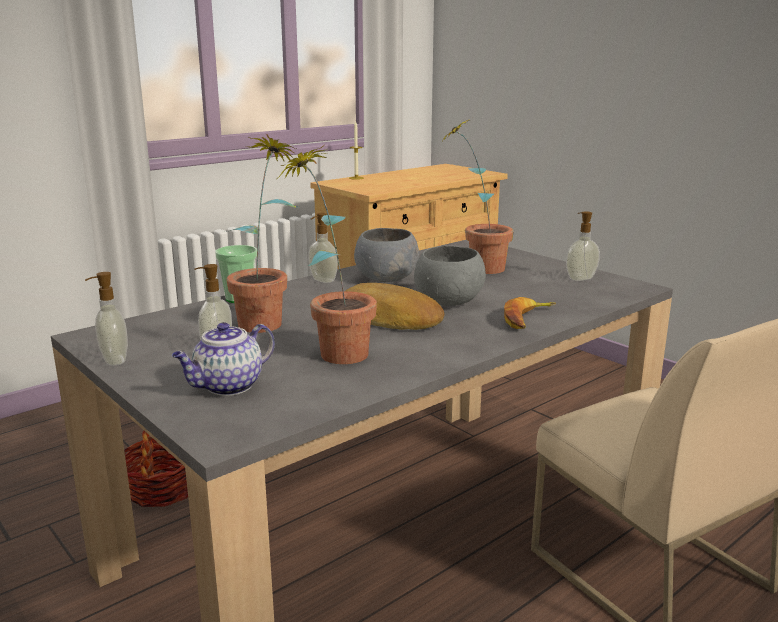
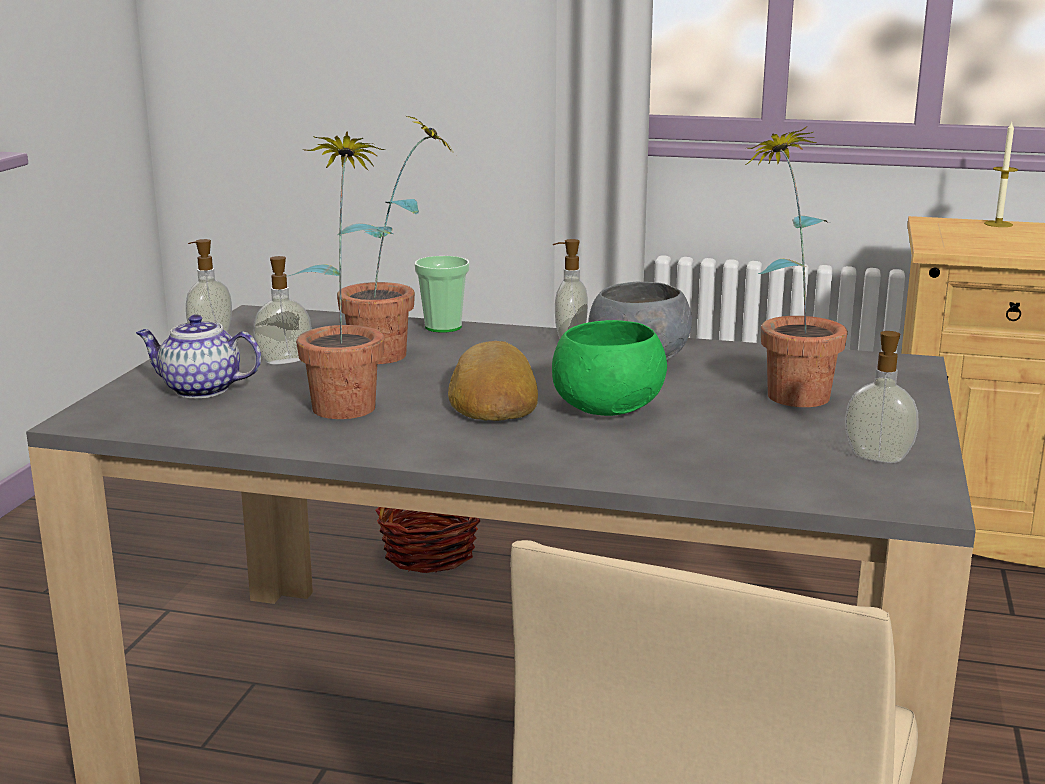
camera: 55 degrees right, 0 degrees up
(447, 301) = (606, 408): grey bowl -> green bowl
(527, 319) = (614, 462): banana -> none

